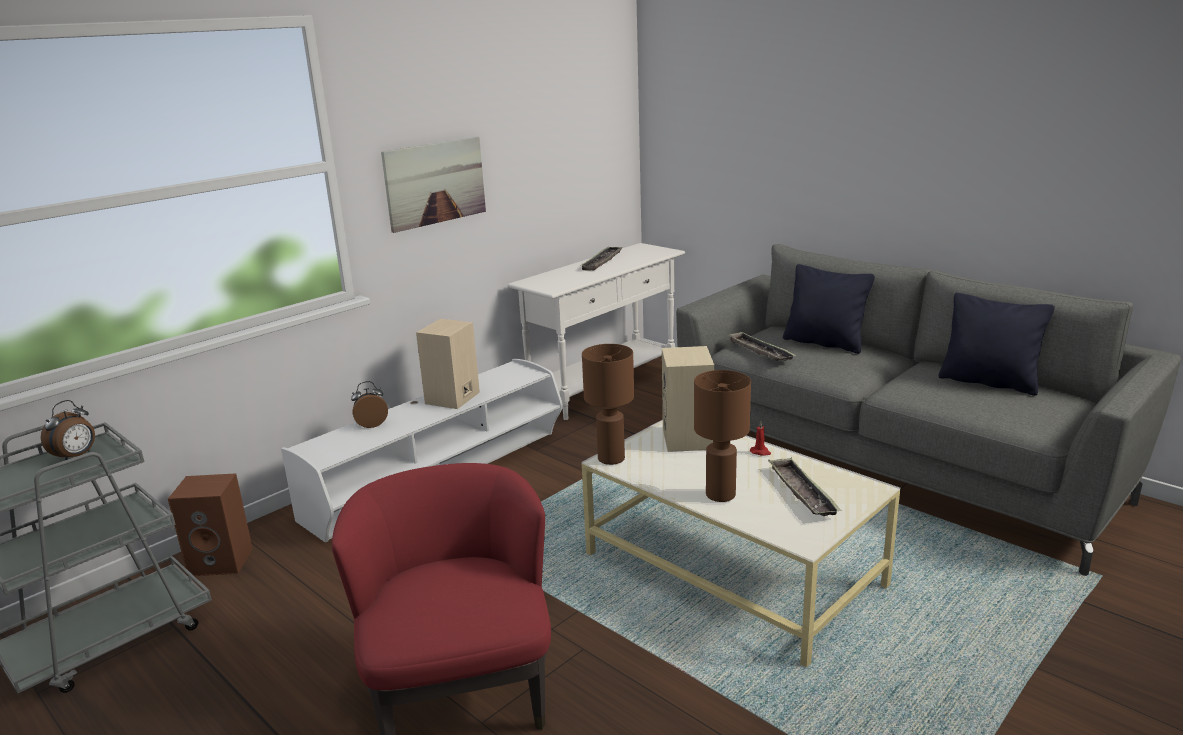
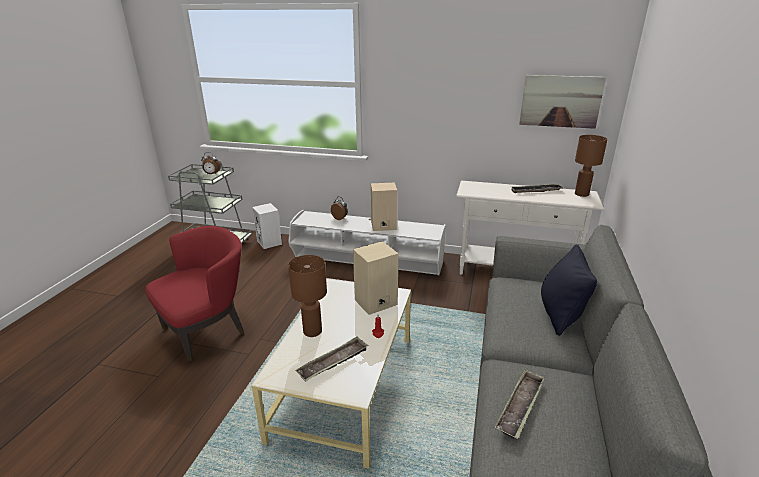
camera: 60 degrees right, 5 degrees up
(222, 561) = (270, 242): brown speaker -> white speaker
(435, 183) = (422, 107): picture -> picture (560, 101)
(610, 459) = (333, 285): brown table lamp -> brown table lamp (581, 194)
(760, 351) = (510, 290): tray -> tray (520, 406)
(989, 382) = (576, 424): black pillow -> none

